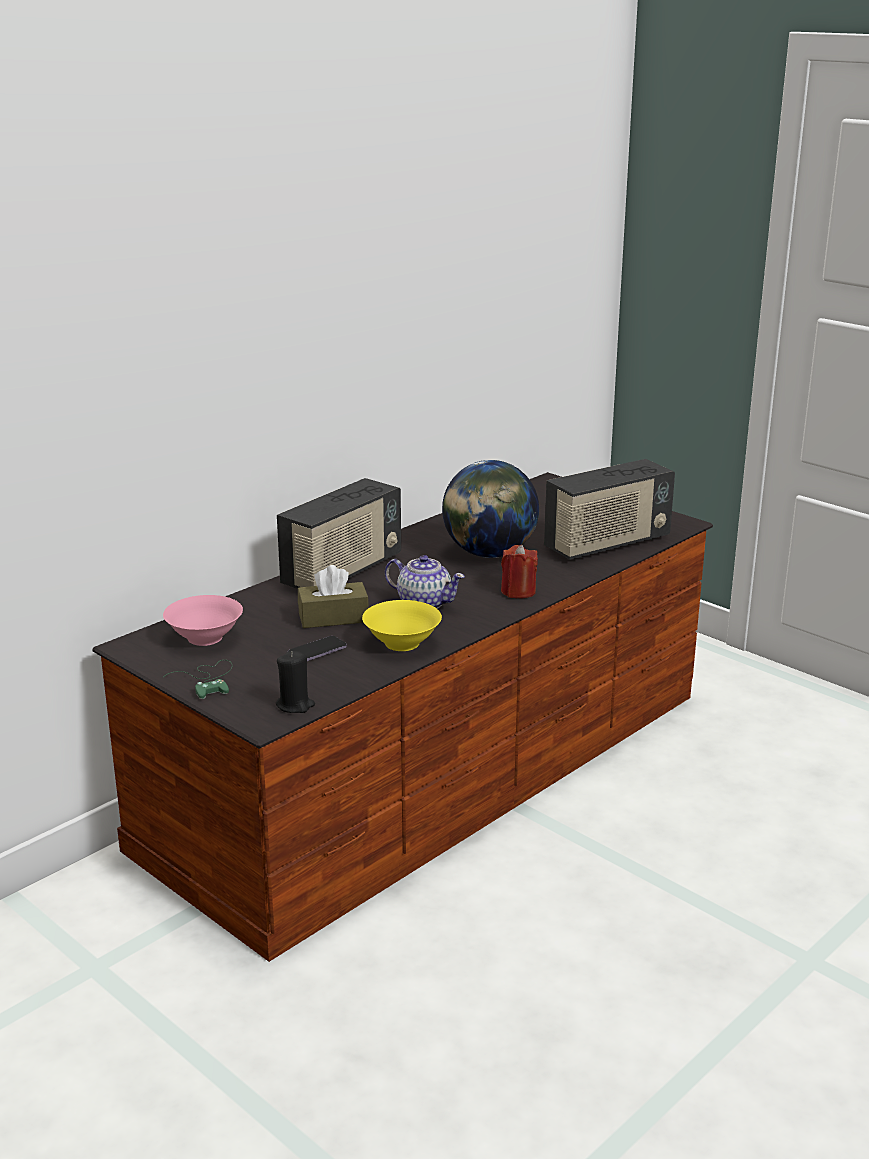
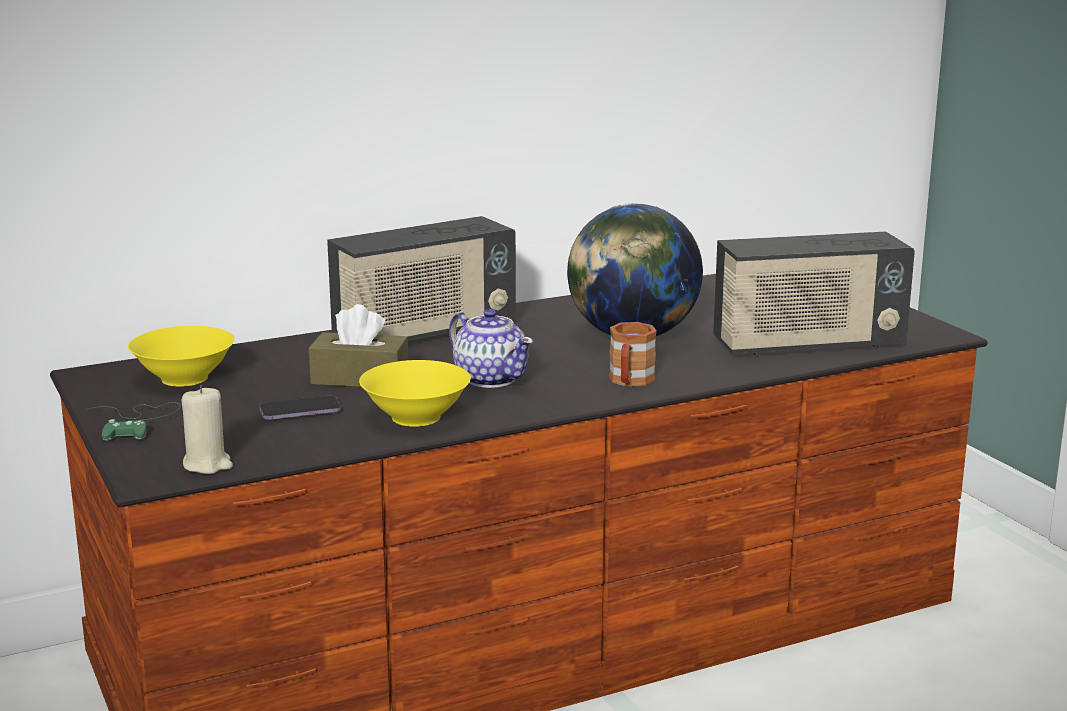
camera: 20 degrees right, 5 degrees down
(204, 638) = (183, 378): pink bowl -> yellow bowl
(295, 705) = (207, 464): black candle -> beige candle
(518, 591) = (630, 382): red candle -> brown mug

